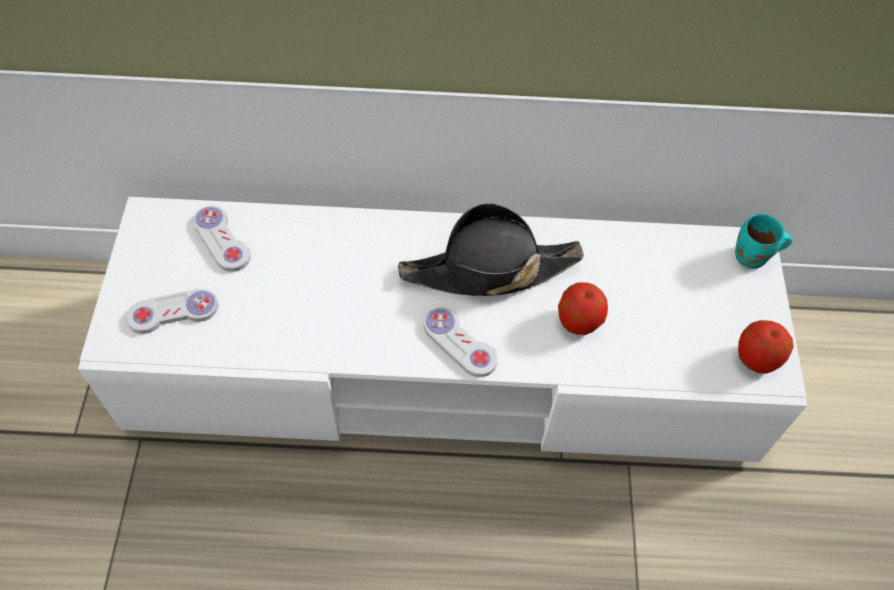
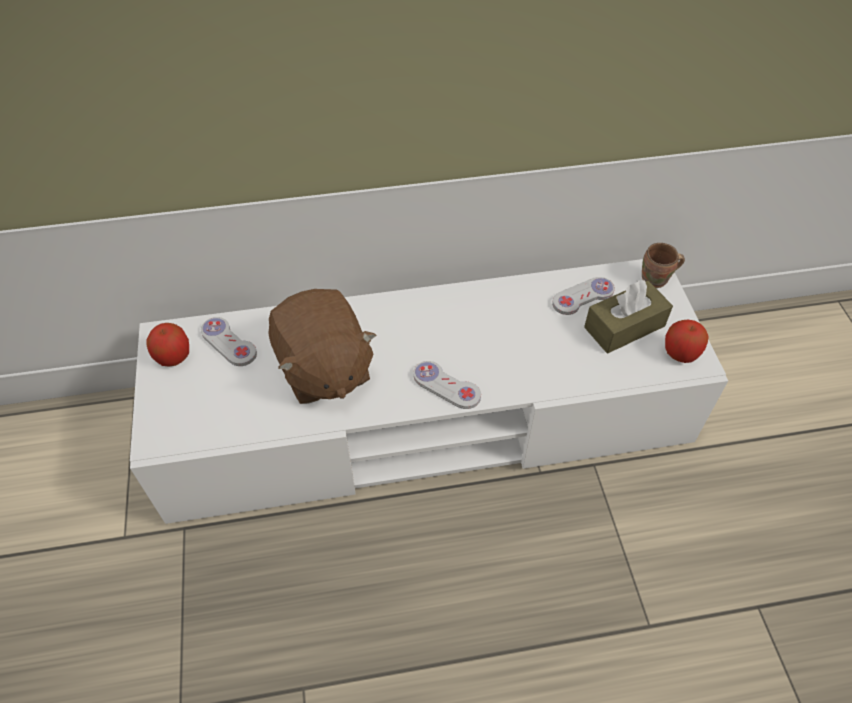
camera: 10 degrees left, 5 degrees down
(173, 312) = (202, 407): white game controller -> white game controller (583, 297)
(321, 293) = (323, 369): none -> brown plush toy
(489, 269) = (454, 325): black hat -> none
(579, 321) = (536, 351): apple -> apple (174, 357)
(695, 311) = (624, 326): none -> brown tissue box
(752, 258) = (656, 280): turquoise mug -> brown mug

